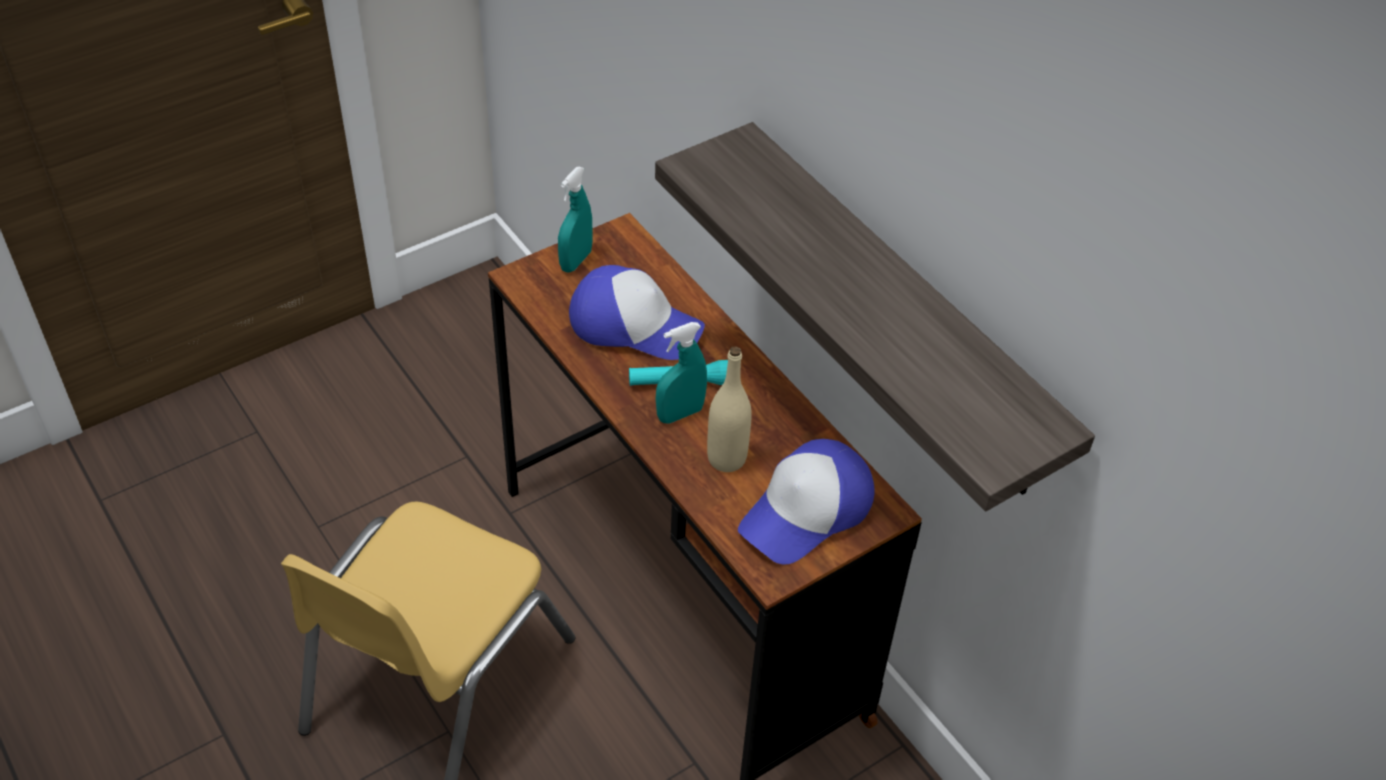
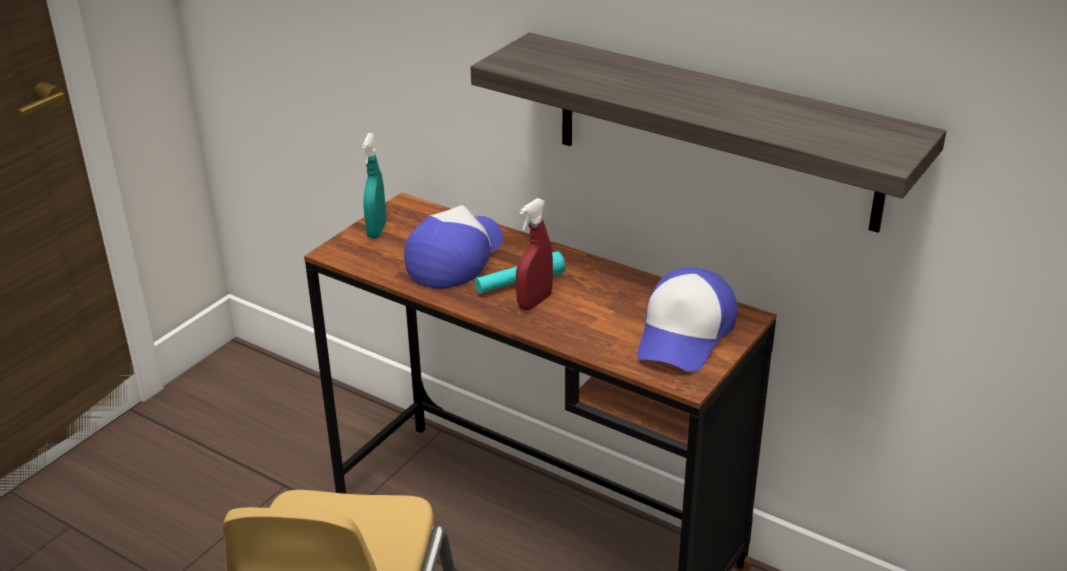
camera: 20 degrees left, 15 degrees down
(634, 325) = (455, 257): cap -> cap turned 60 degrees counterclockwise
(680, 414) = (534, 302): turquoise spray bottle -> red spray bottle
(726, 458) = (594, 319): beige bottle -> none

